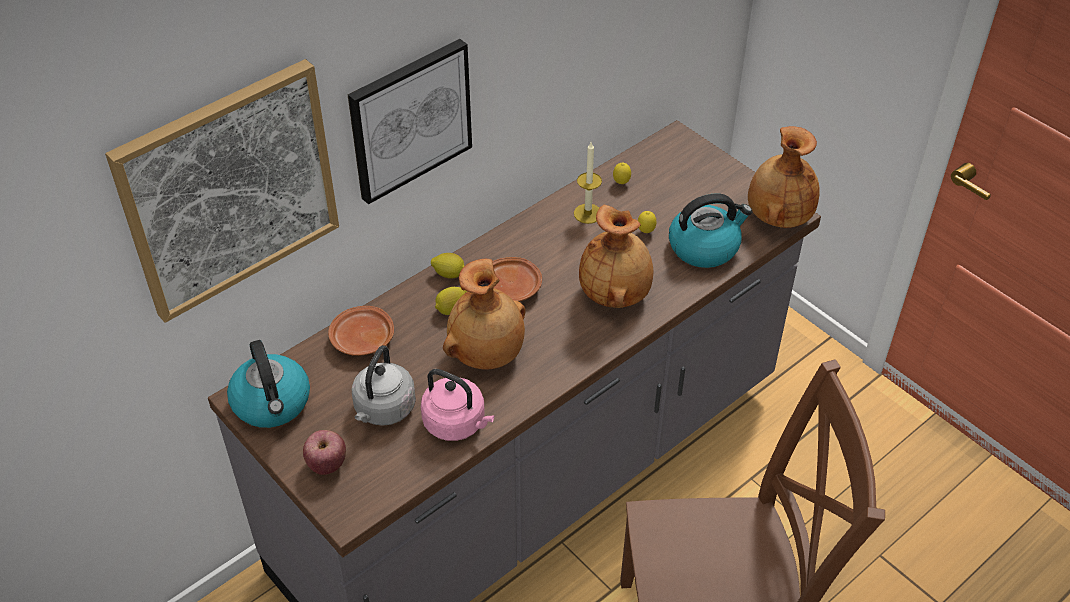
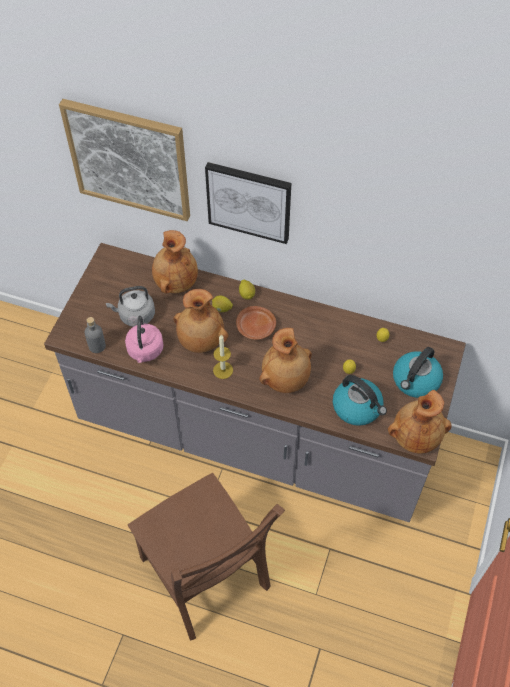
camera: 60 degrees right, 10 degrees up
(272, 403) = (112, 269): kettle -> kettle (415, 381)
(327, 464) = (88, 311): apple -> none
(362, 340) = (175, 282): brown plate -> brown vase
(401, 478) = (97, 346): none -> grey bottle
(588, 213) = (342, 335): candle -> candle (223, 370)

